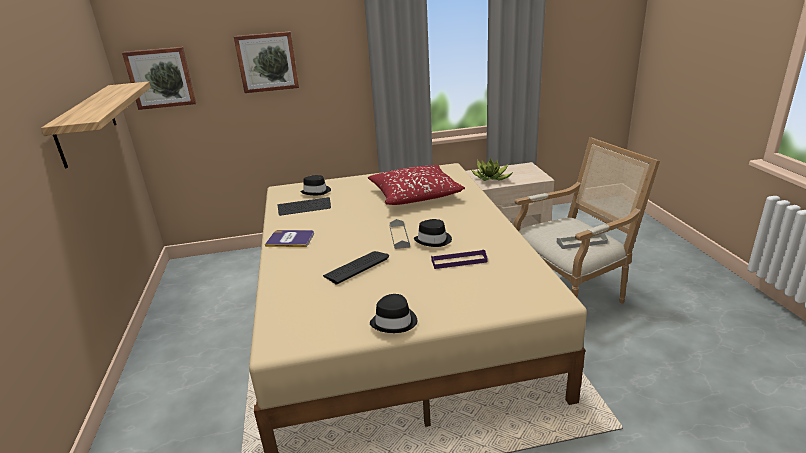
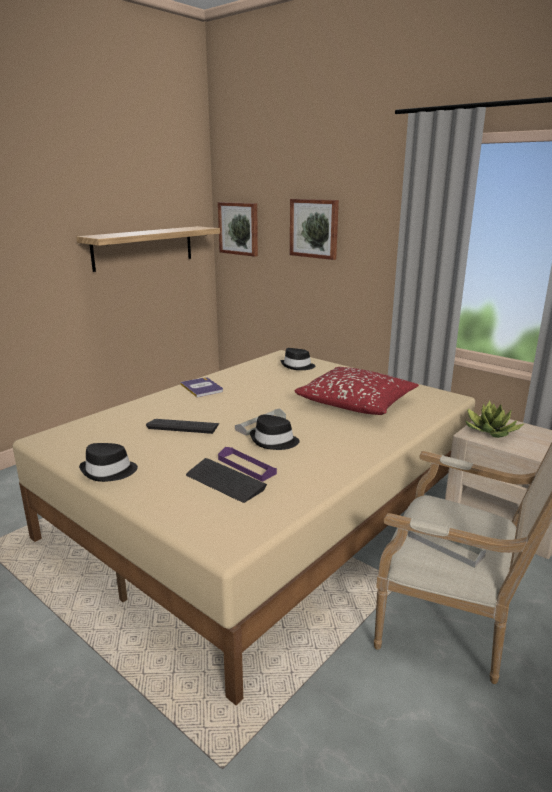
camera: 50 degrees right, 5 degrees down
(304, 207) = (262, 373): keyboard -> keyboard (225, 481)

